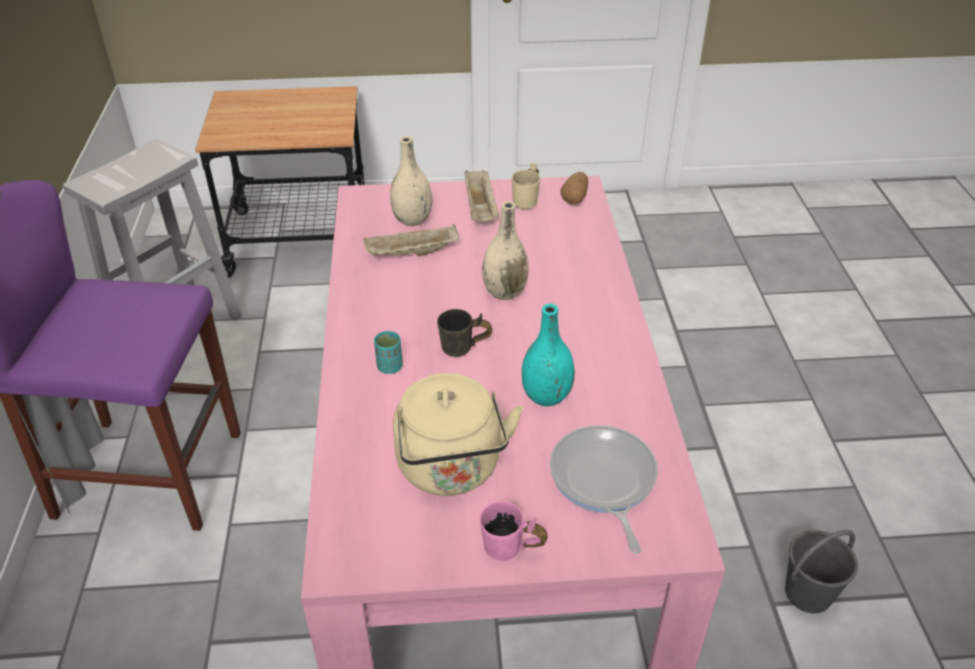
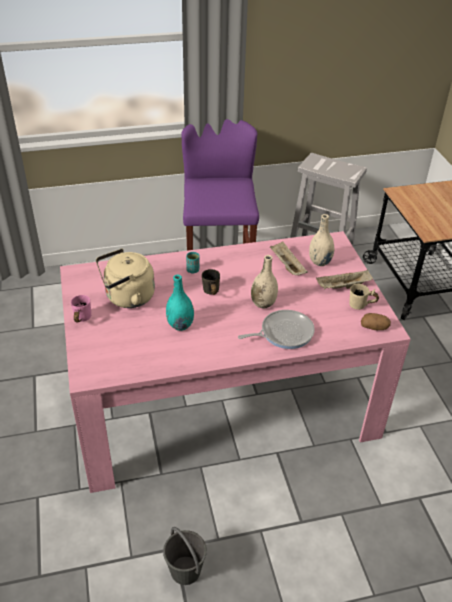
camera: 80 degrees right, 0 degrees up
(603, 480) = (123, 348): frying pan -> frying pan (283, 333)

